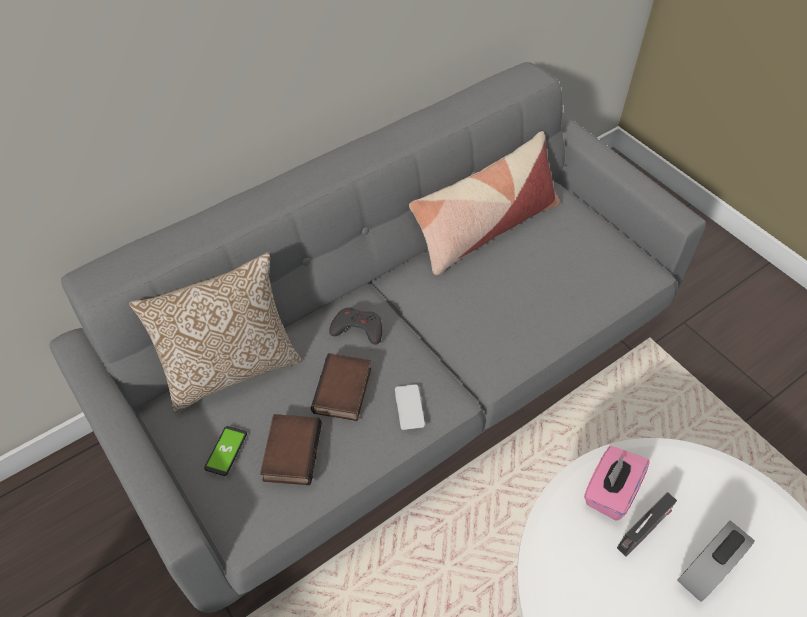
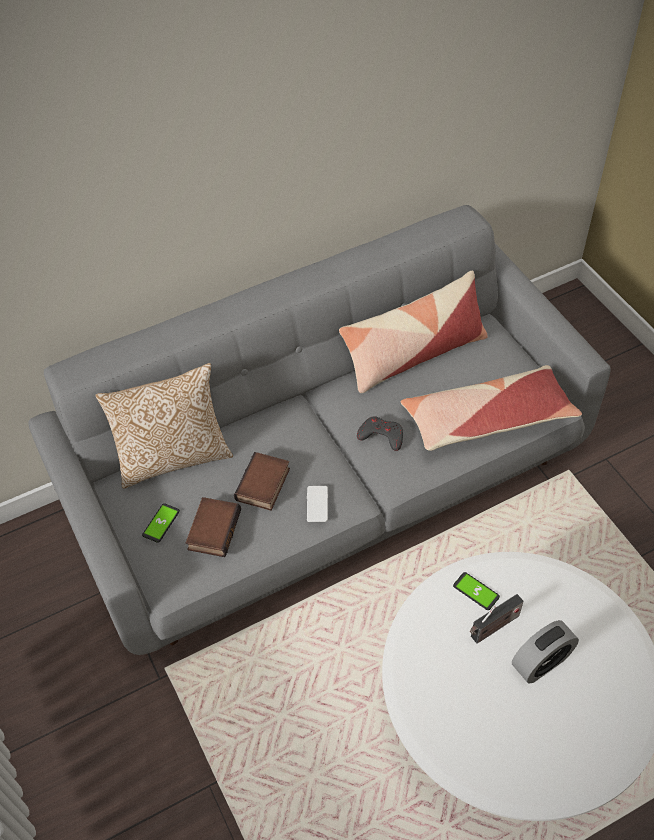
camera: 10 degrees right, 0 degrees up
(357, 328) = (284, 433): grey game controller -> grey game controller (381, 435)
(579, 291) = (487, 419): none -> pillow
(610, 491) = (476, 591): pink tissue box -> phone

